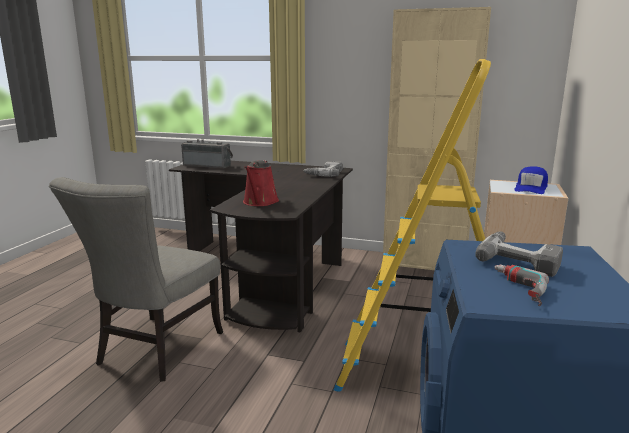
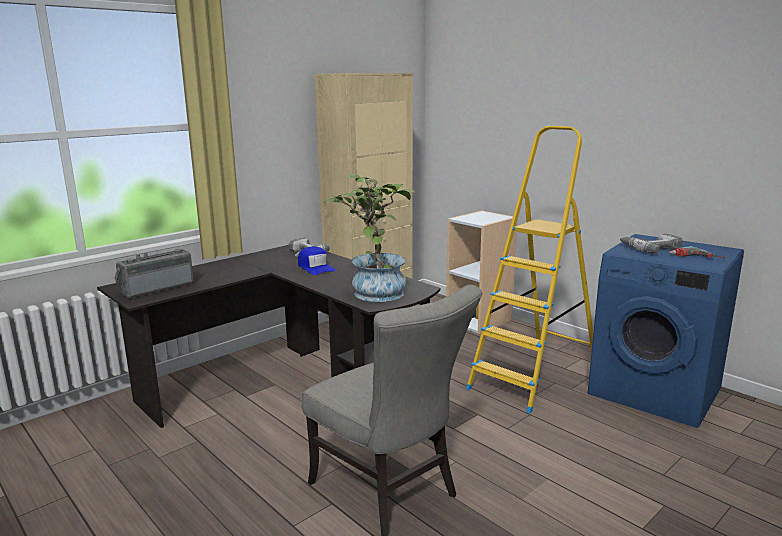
camera: 60 degrees left, 0 degrees up
(260, 202) = (373, 291): red watering can -> potted plant
(531, 188) = (484, 216): blue cap -> blue cap (315, 267)

